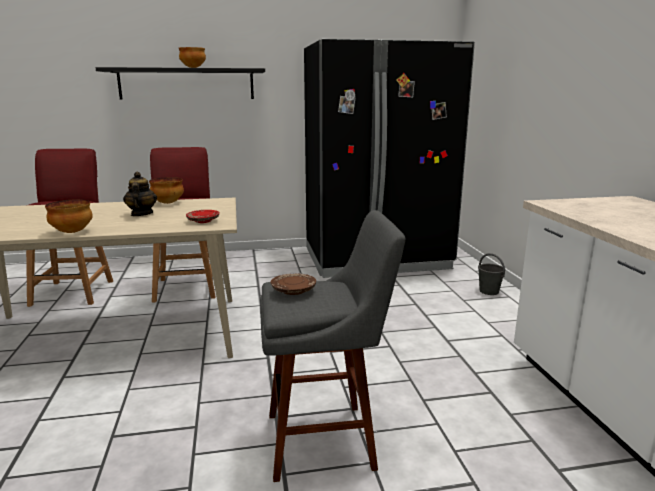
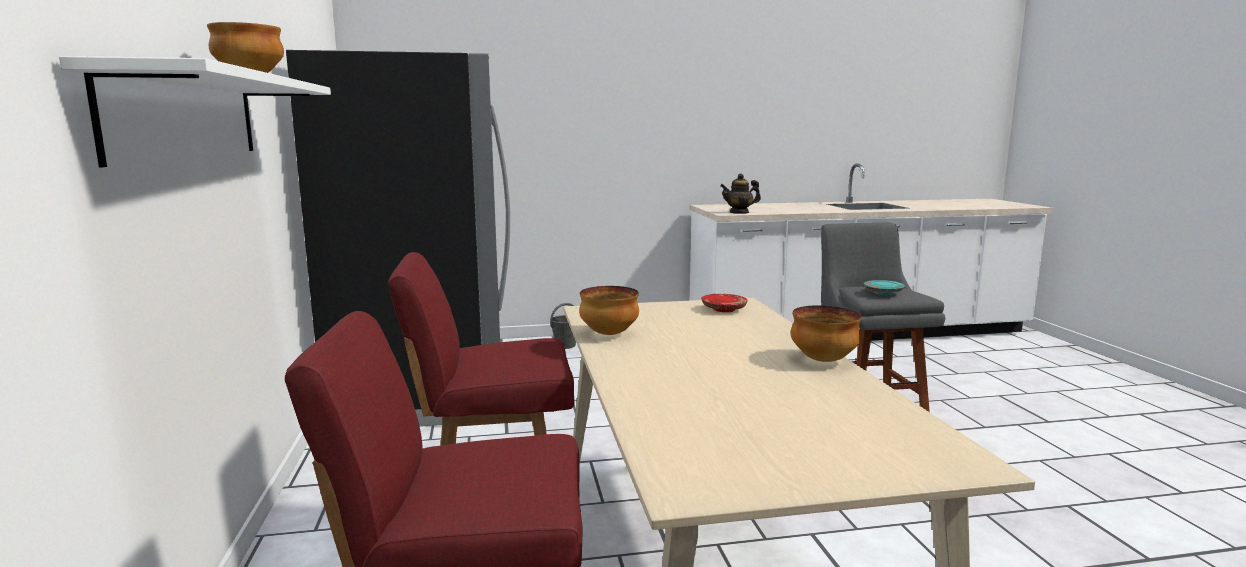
camera: 90 degrees left, 5 degrees down
(141, 214) = (693, 339): teapot -> teapot (739, 212)
(187, 84) = (188, 116): black shelf -> white shelf
(293, 291) = (883, 293): brown plate -> turquoise plate

